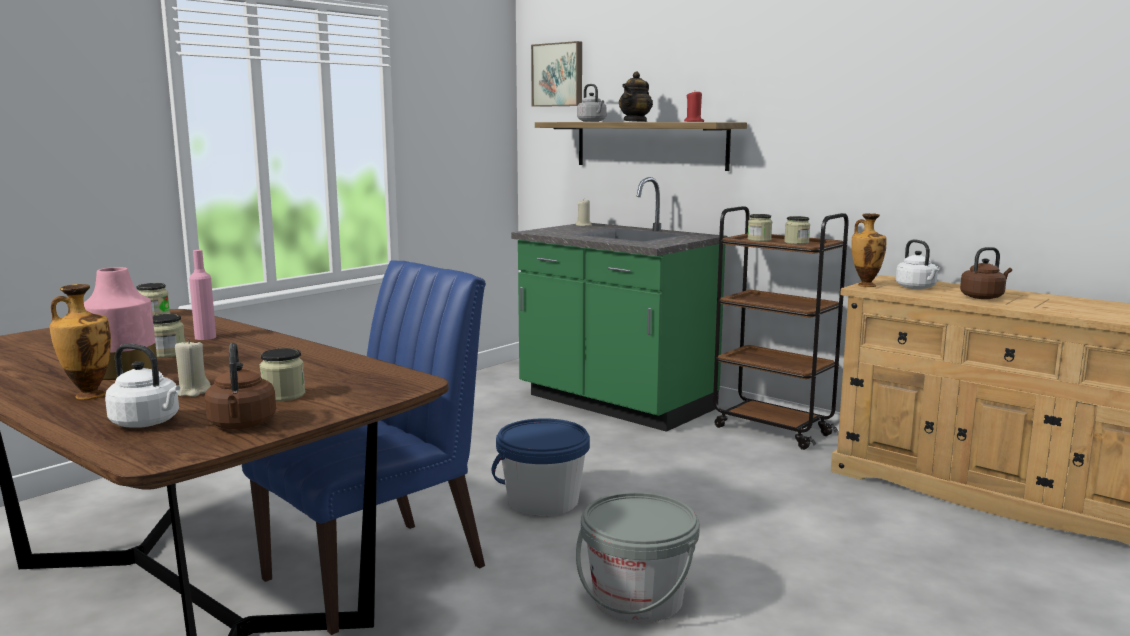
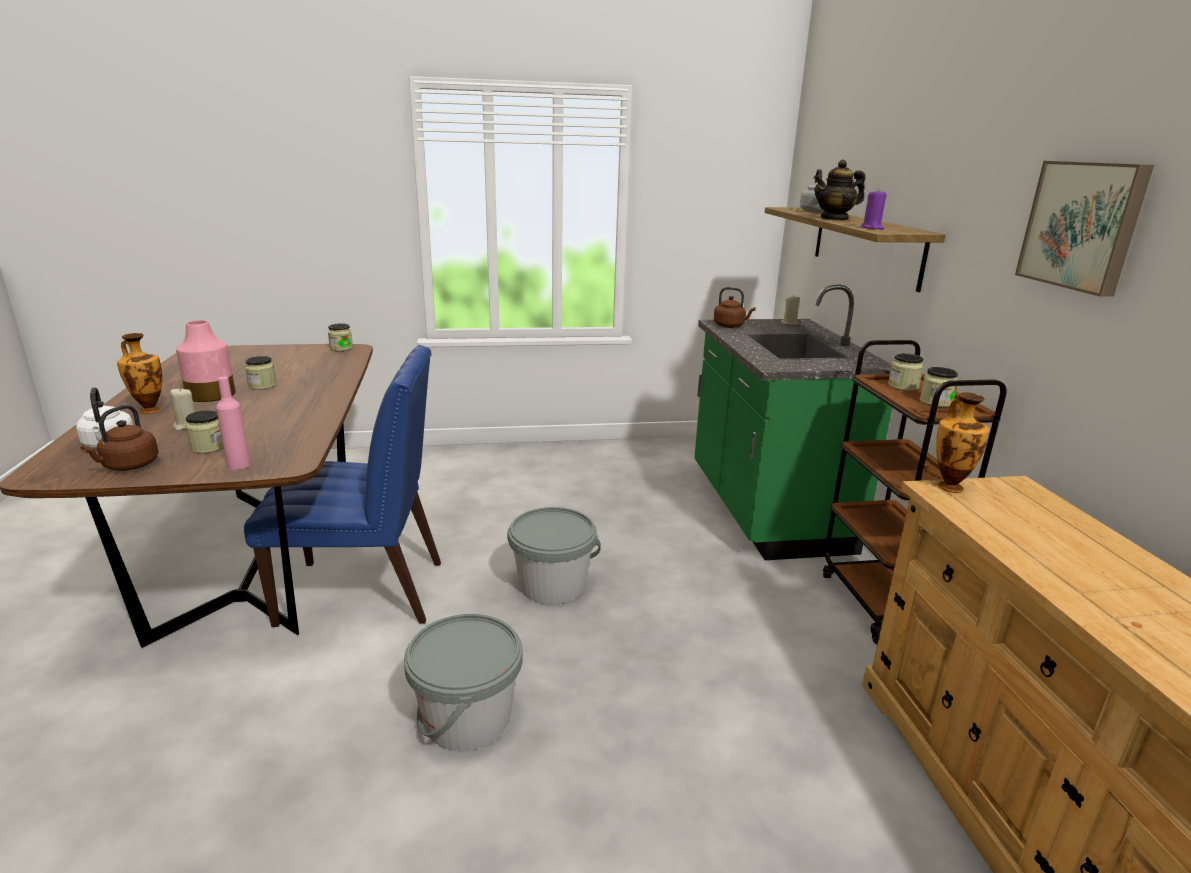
camera: 40 degrees right, 10 degrees up
(205, 337) = (313, 377): pink bottle -> pink bottle (239, 465)
(543, 501) = (552, 585): blue bucket -> grey bucket
(558, 75) = (817, 154): picture -> picture (1083, 225)
(694, 121) = (872, 228): red candle -> purple candle
(917, 288) = (1013, 514): white kettle -> none
(983, 297) = (1076, 565): brown kettle -> brown kettle (730, 326)

